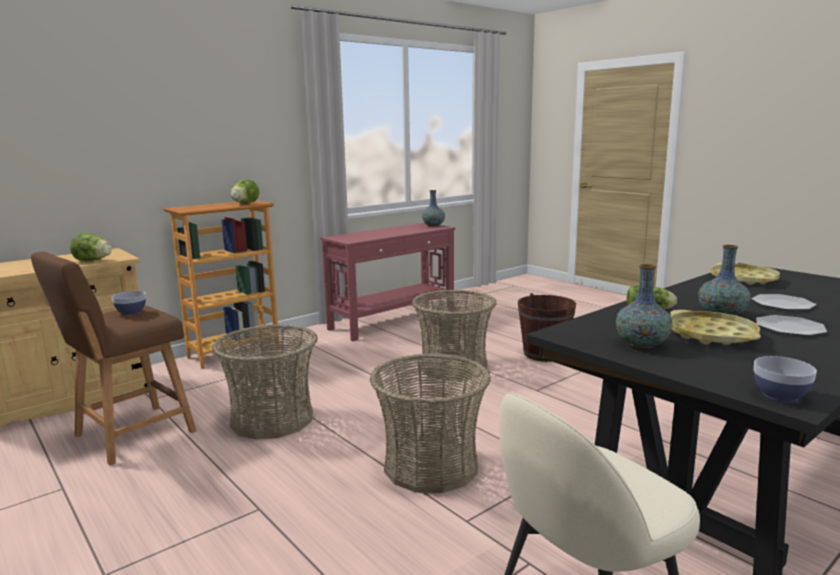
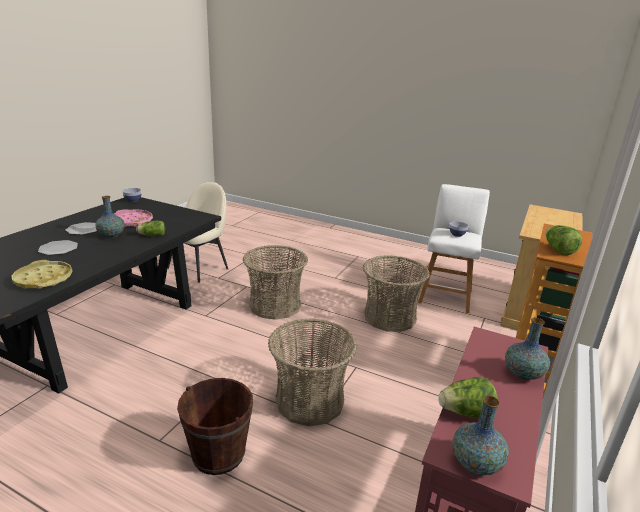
camera: 155 degrees right, 10 degrees up
(93, 261) = (534, 228): lettuce -> lettuce (465, 413)
(129, 436) = (445, 295): brown stool -> white stool
(641, 344) = (169, 214): vase -> vase (523, 374)
(711, 335) = (132, 222): yellow tray -> pink tray

